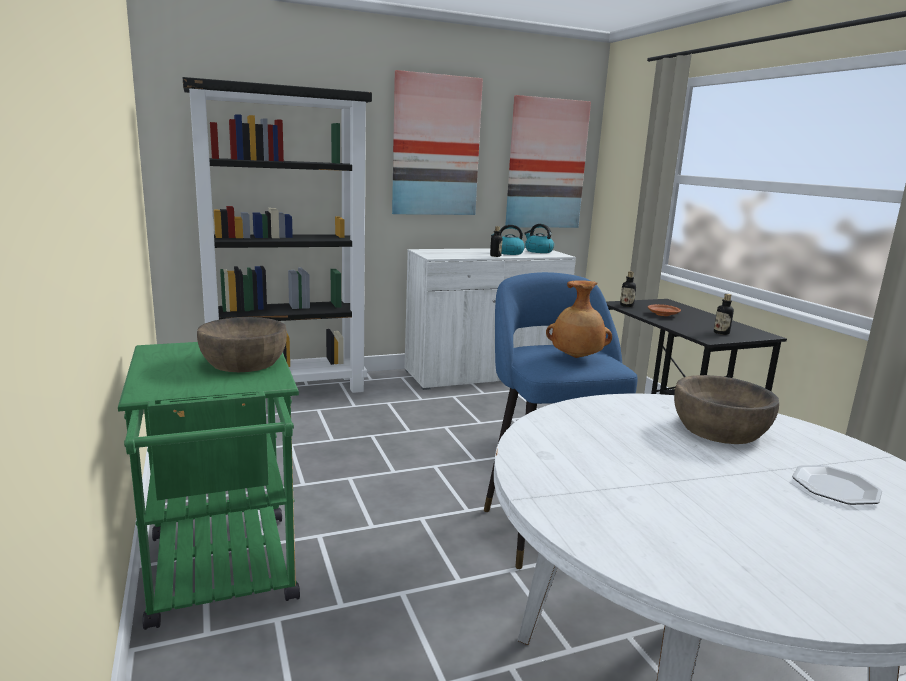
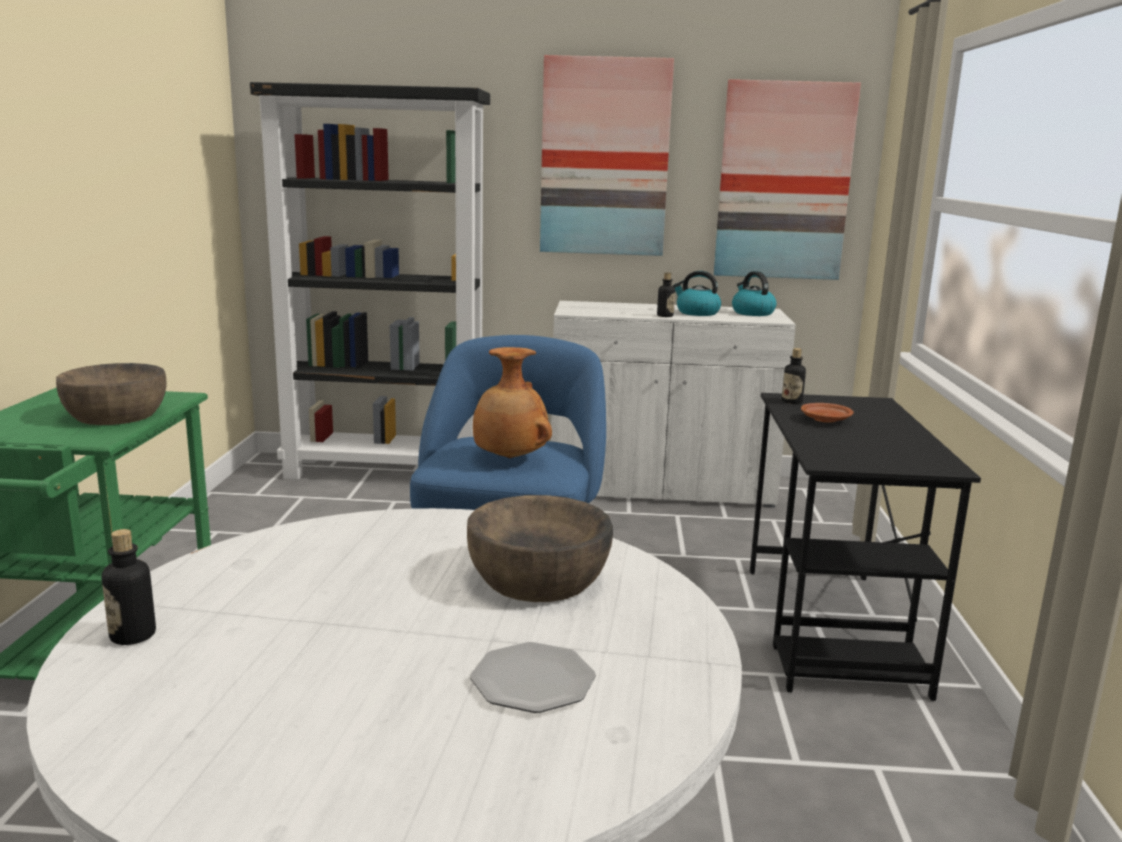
camera: 25 degrees right, 0 degrees up
(721, 333) = (869, 456): bottle -> bottle (133, 635)

